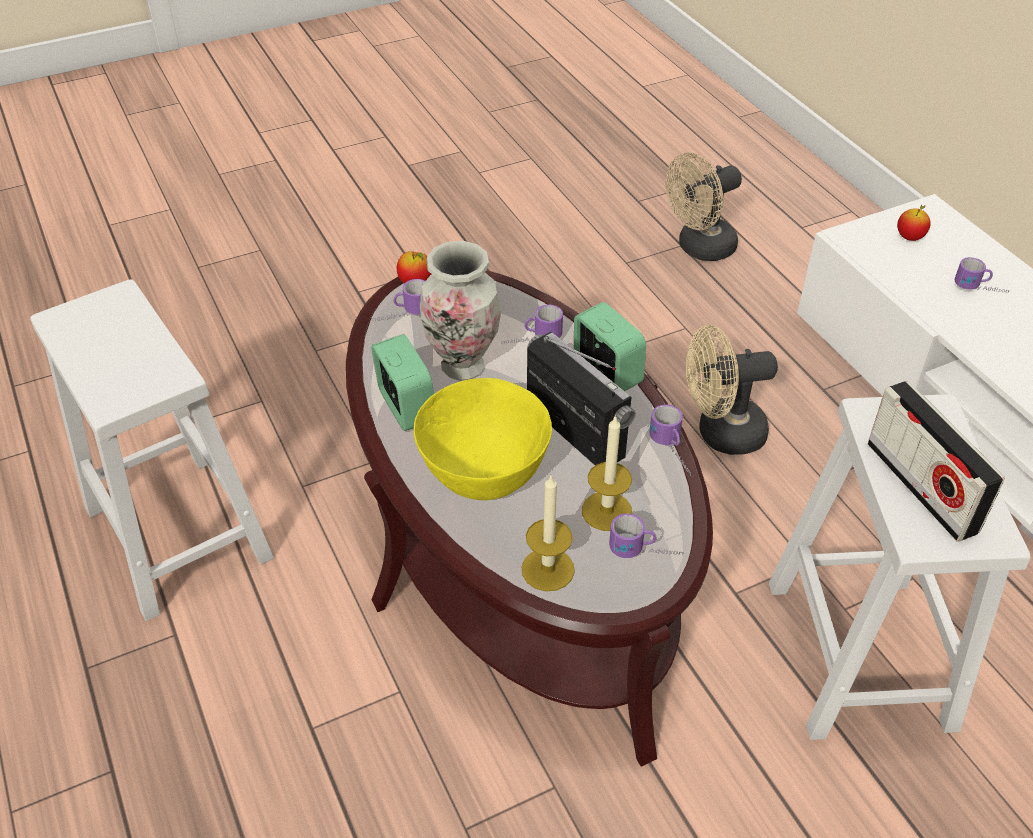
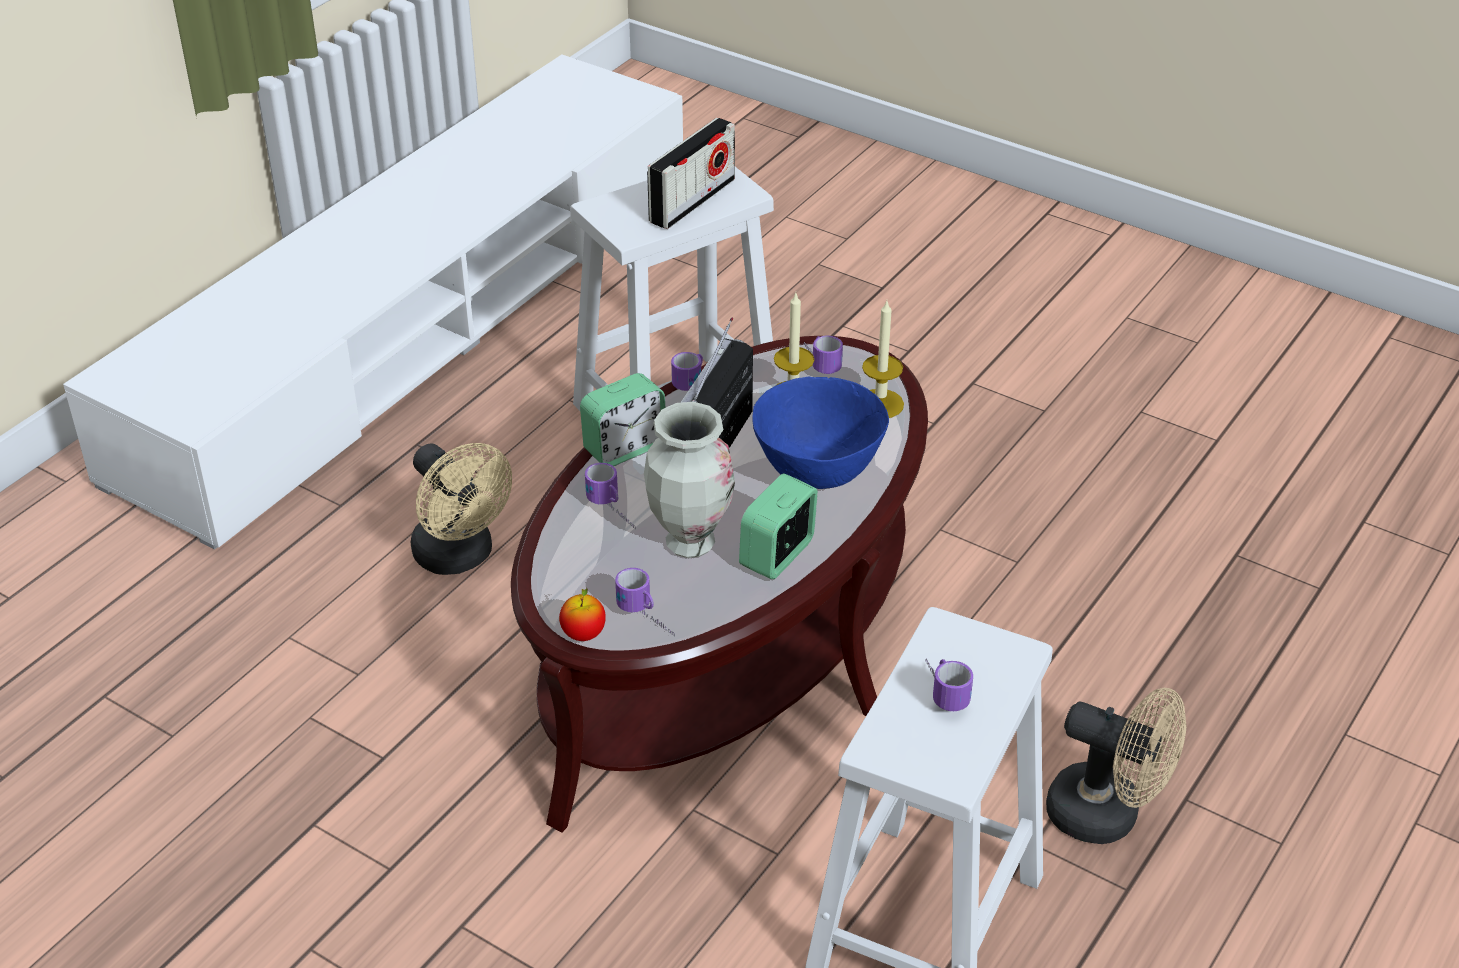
camera: 120 degrees left, 5 degrees down
(485, 477) = (817, 472): yellow bowl -> blue bowl
(606, 374) = (624, 448): alarm clock -> alarm clock turned 150 degrees counterclockwise
(699, 248) = (104, 676): beige fan -> beige fan (1107, 816)
(909, 237) = (171, 383): apple -> none
(979, 290) = (249, 325): mug -> mug (942, 690)

